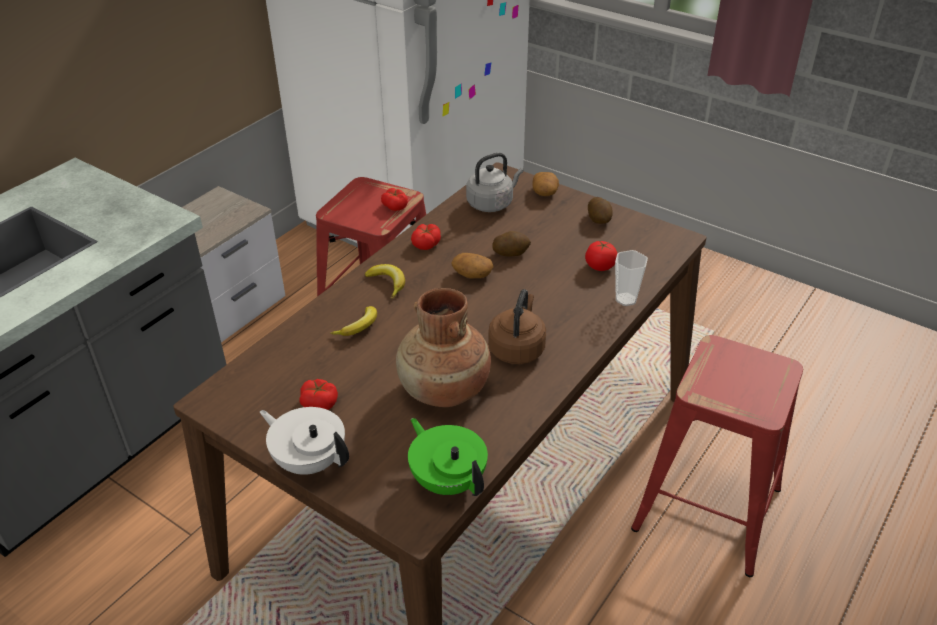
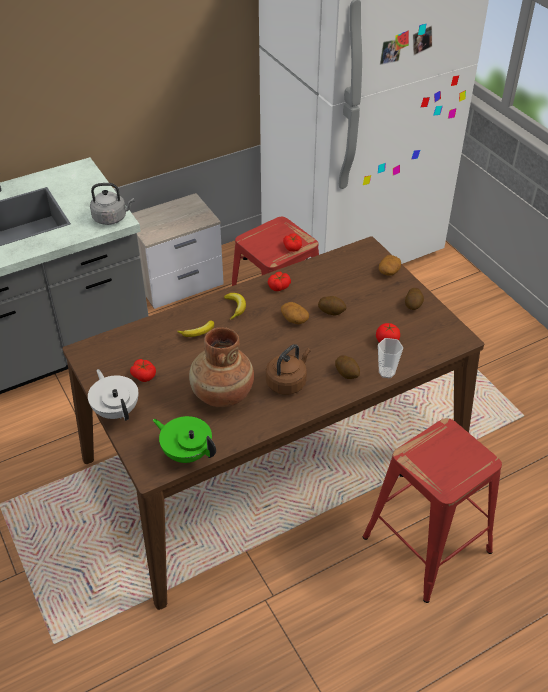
camera: 25 degrees right, 5 degrees up
(448, 480) = (187, 452): green teapot -> green teapot turned 45 degrees counterclockwise
(492, 203) = (345, 269): grey kettle -> grey kettle (112, 218)
(581, 315) = (347, 373): none -> potato

